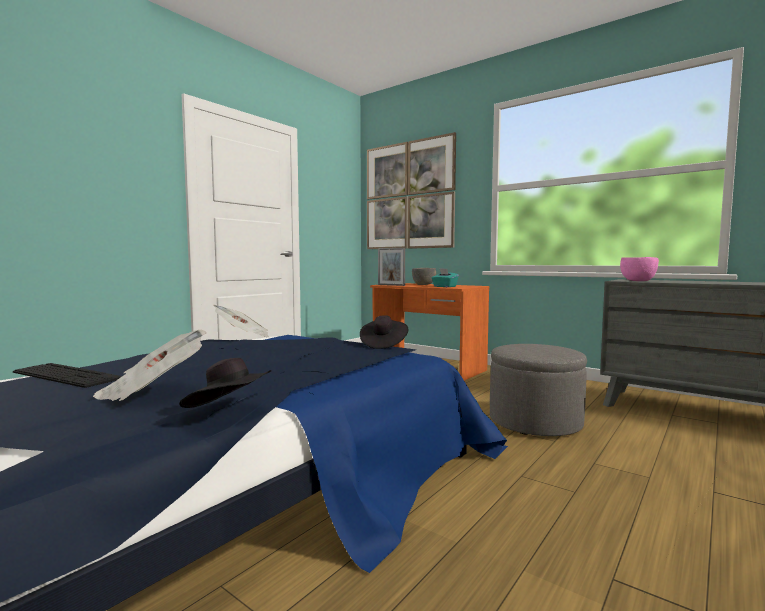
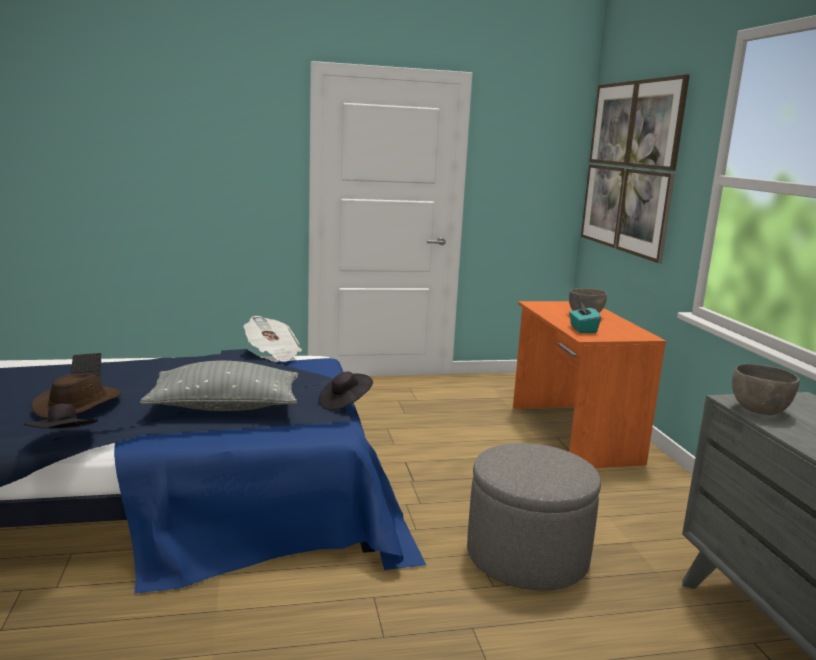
camera: 40 degrees right, 10 degrees up
(153, 391) = (78, 405): newspaper -> brown hat
(307, 362) = (225, 407): none -> grey pillow
(391, 285) = (536, 308): picture frame -> none
(638, 281) = (758, 410): pink bowl -> grey bowl

